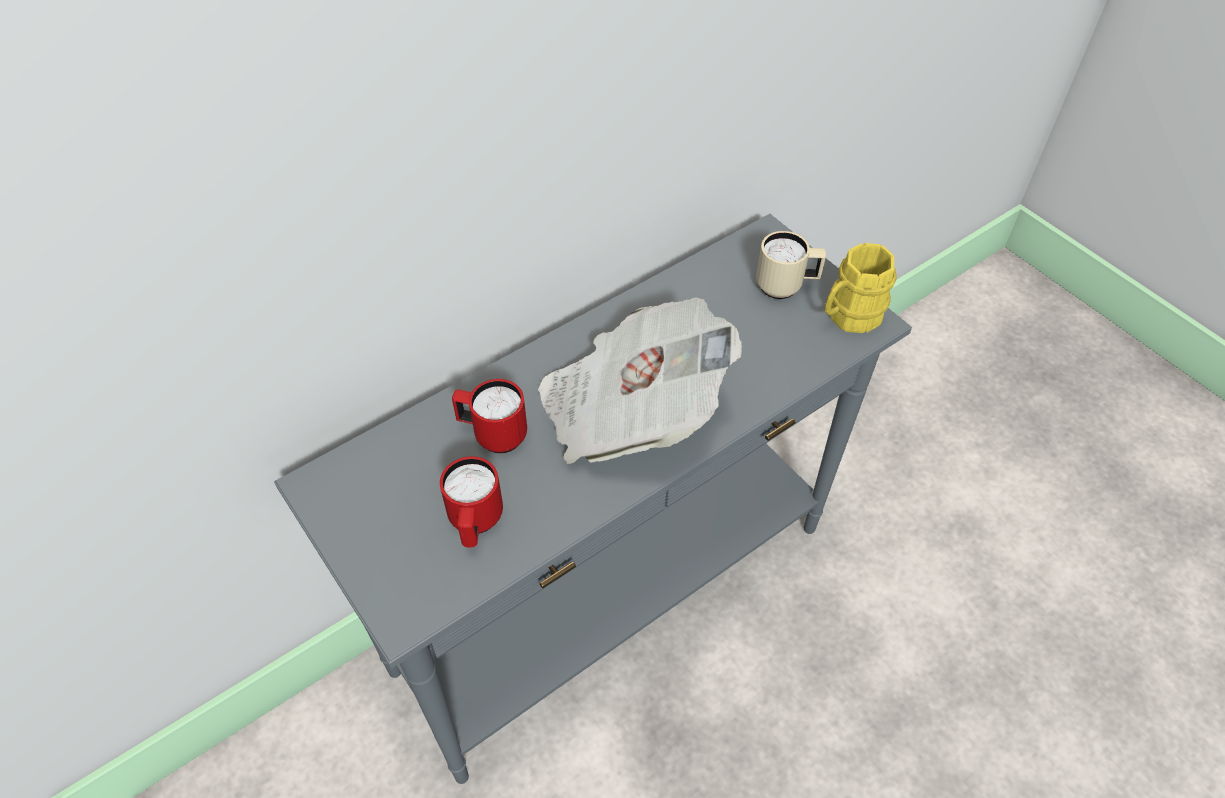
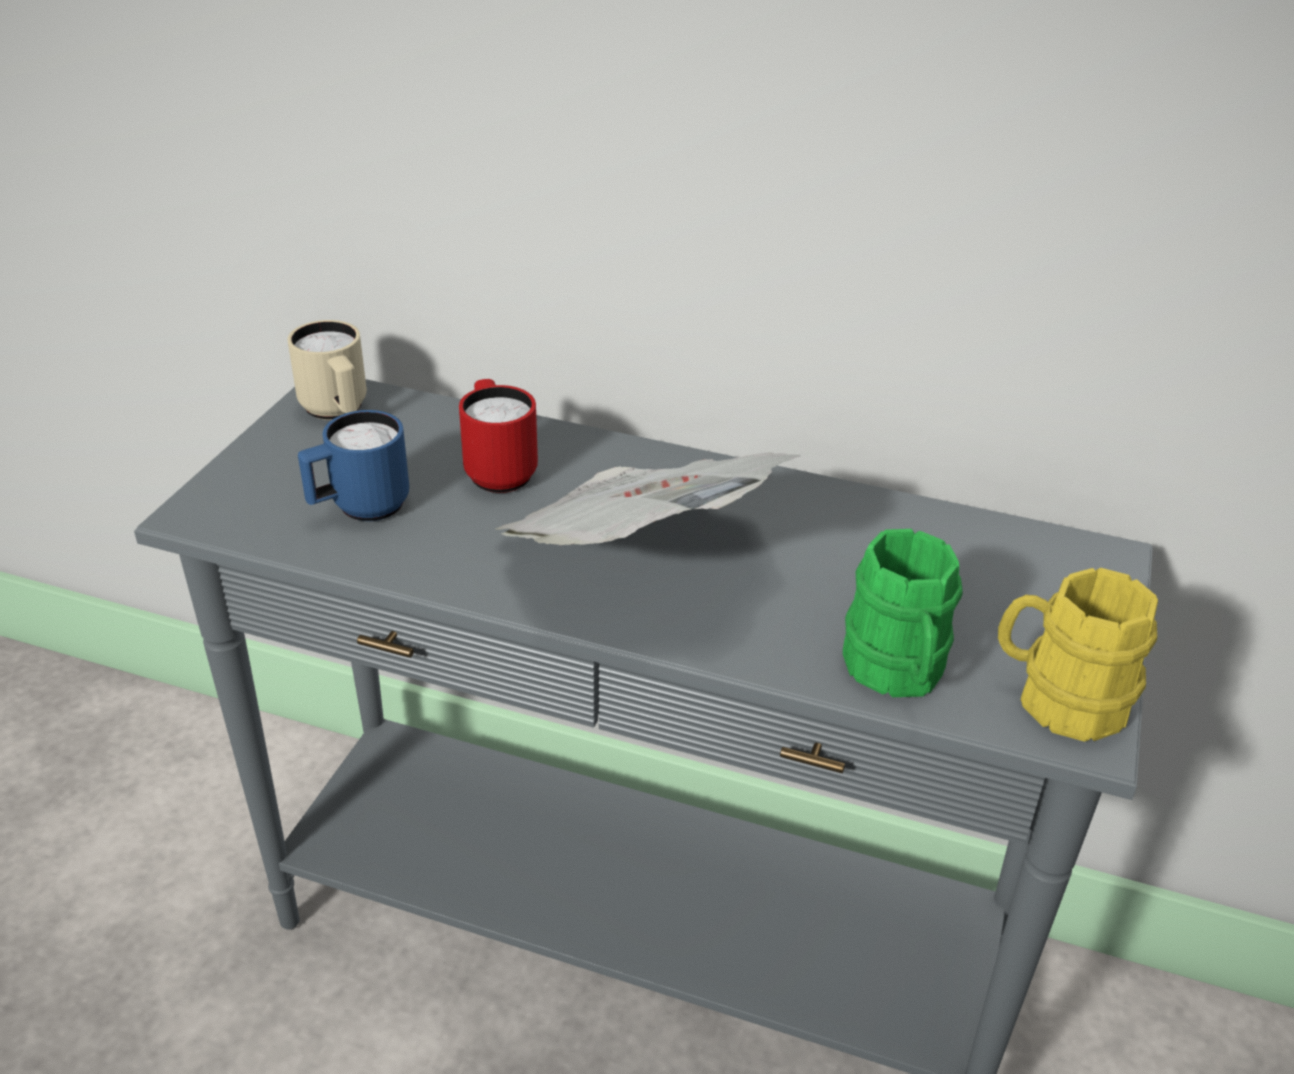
camera: 55 degrees right, 15 degrees down
(475, 524) = (359, 509): red mug -> blue mug
(786, 287) = (1029, 611): beige mug -> beige mug (338, 412)
(795, 361) = (896, 673): none -> green mug

